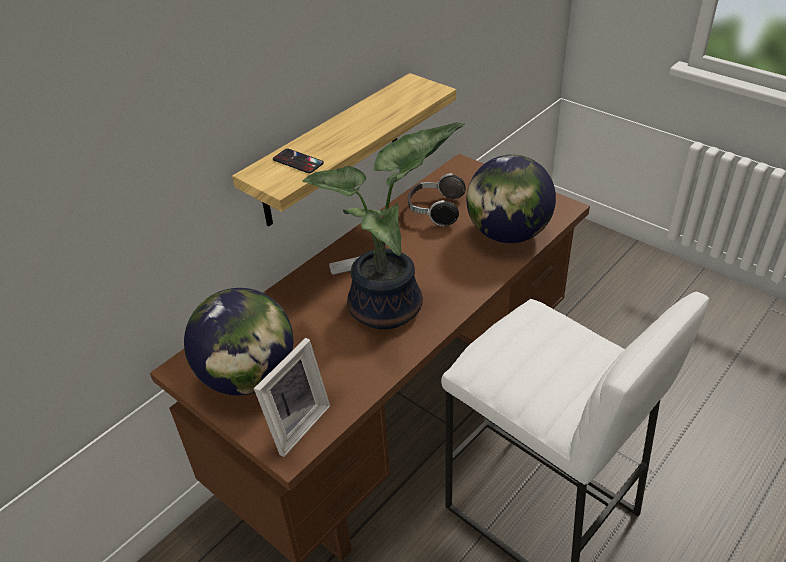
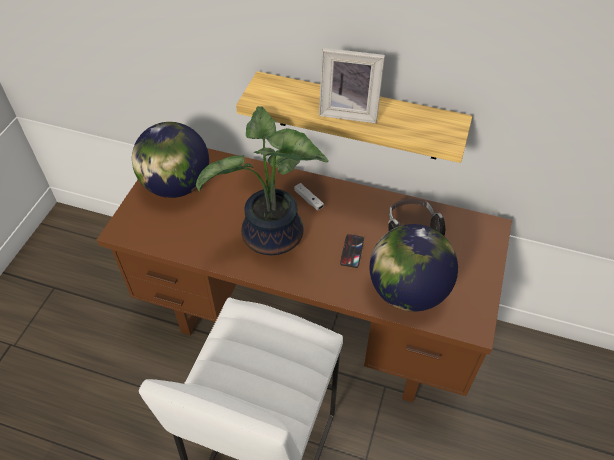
camera: 65 degrees right, 10 degrees up
(294, 424) = (143, 225): picture frame -> picture frame (349, 111)
(298, 161) = (289, 96): phone -> phone (352, 251)

